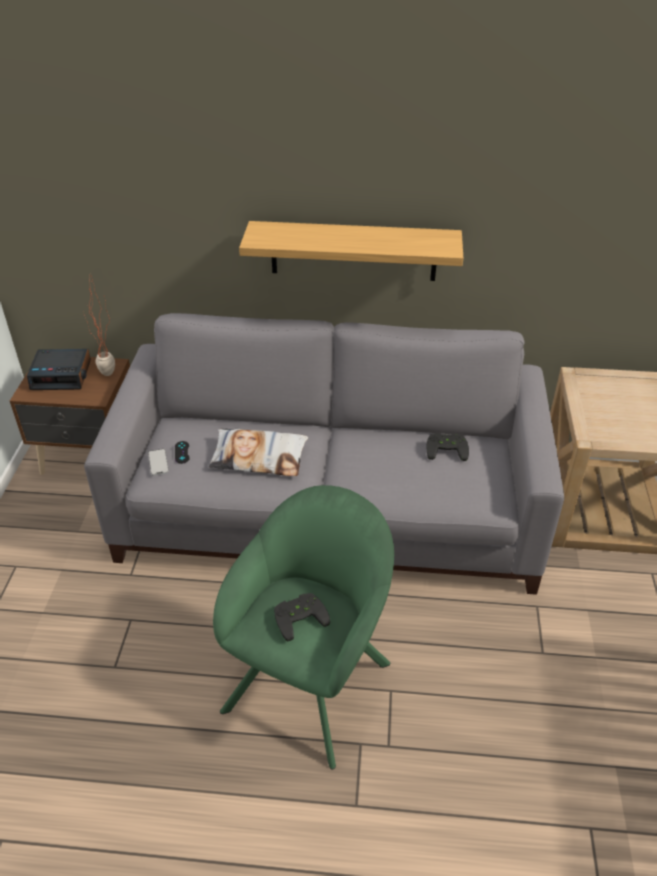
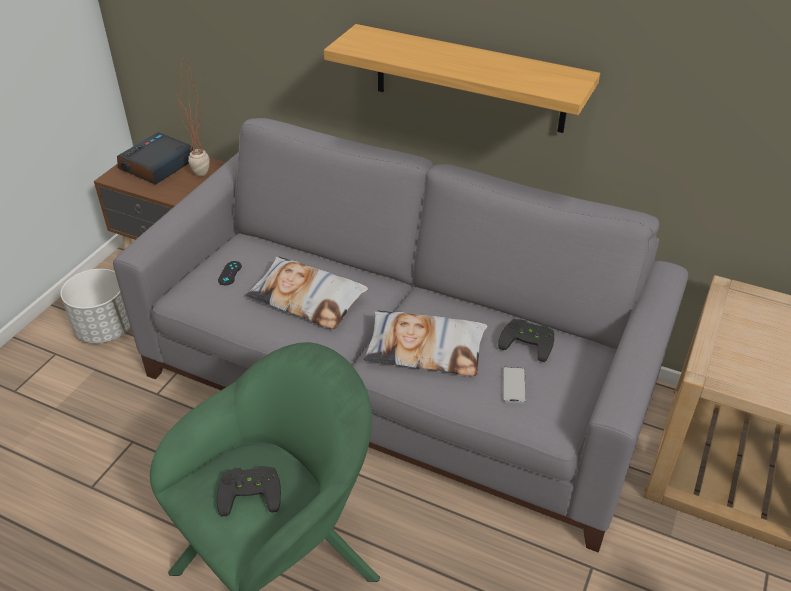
camera: 20 degrees right, 0 degrees up
(51, 532) = (105, 329): none -> white planter
(62, 375) = (157, 166): alarm clock -> alarm clock turned 105 degrees clockwise
(158, 462) = (200, 278): phone -> phone (513, 385)
(374, 473) = (425, 349): none -> pillow

